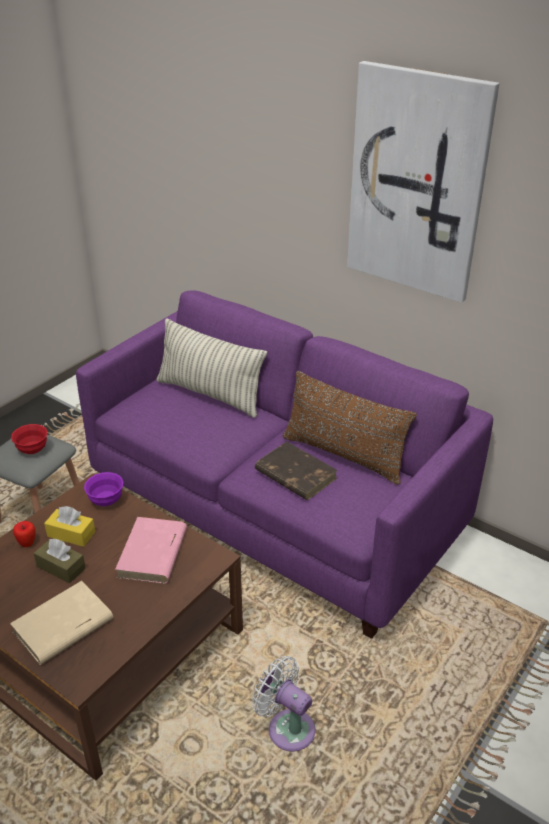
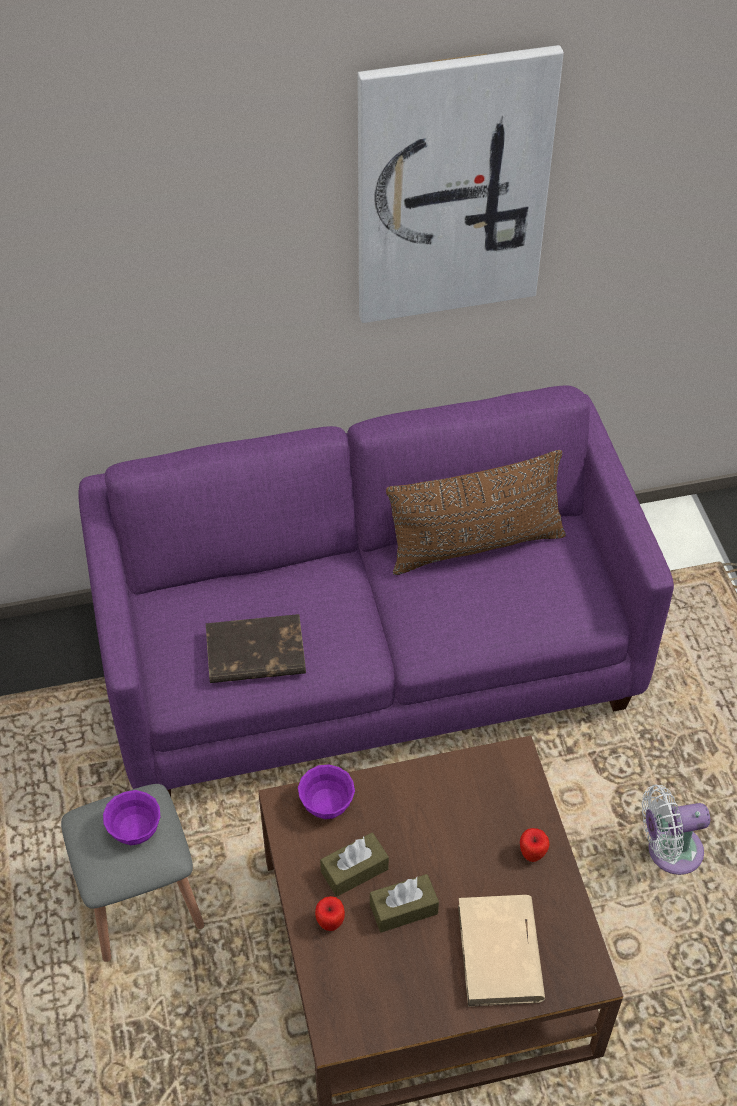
camera: 50 degrees left, 15 degrees up
(33, 450) = (135, 830): red bowl -> purple bowl
(71, 534) = (354, 870): yellow tissue box -> brown tissue box
(150, 602) = (532, 854): none -> apple
(152, 554) = (459, 810): pink book -> none
(210, 394) = (242, 587): pillow -> none
(295, 474) = (468, 606): brown book -> brown book (254, 654)

